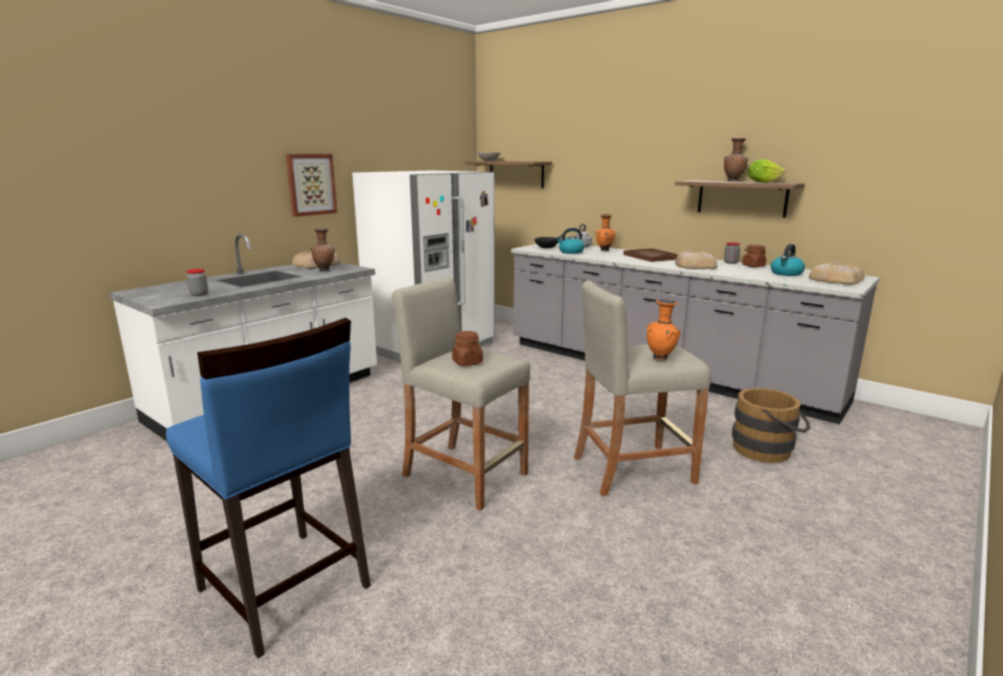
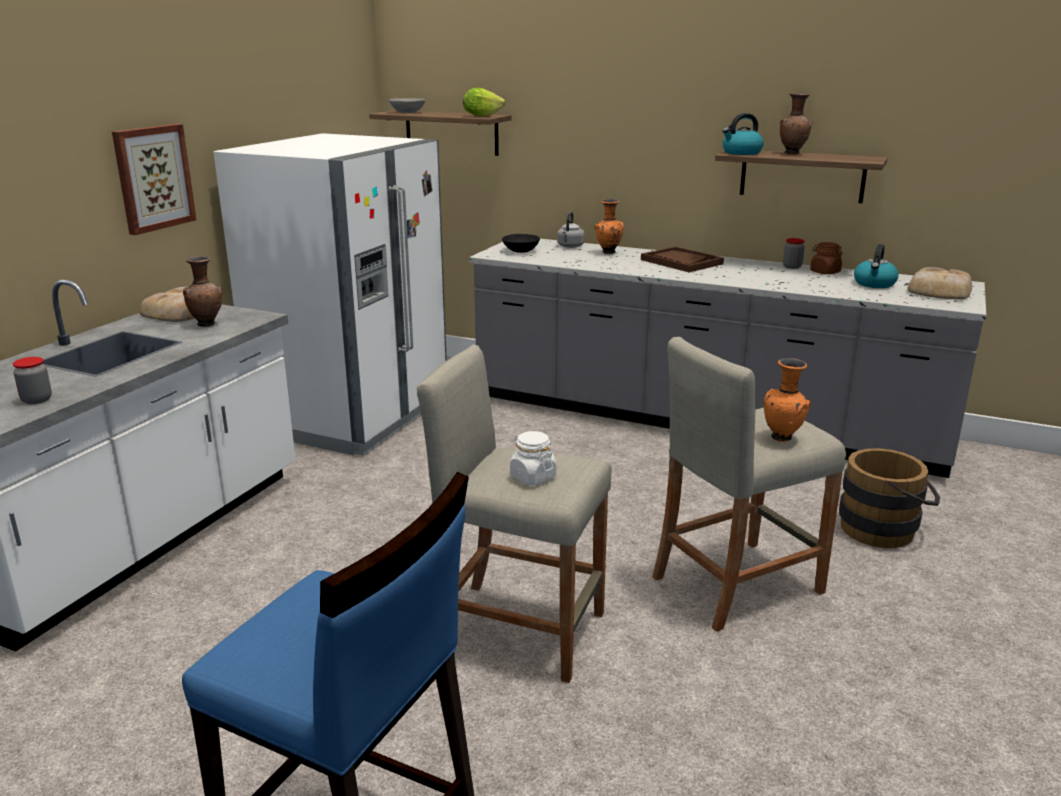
camera: 15 degrees left, 5 degrees up
(467, 362) = (532, 477): brown jar -> white jar
(571, 252) = (563, 259): kettle -> kettle (741, 153)
(695, 265) = (751, 276): bread -> none
(762, 182) = (836, 157): lettuce -> lettuce (481, 116)

